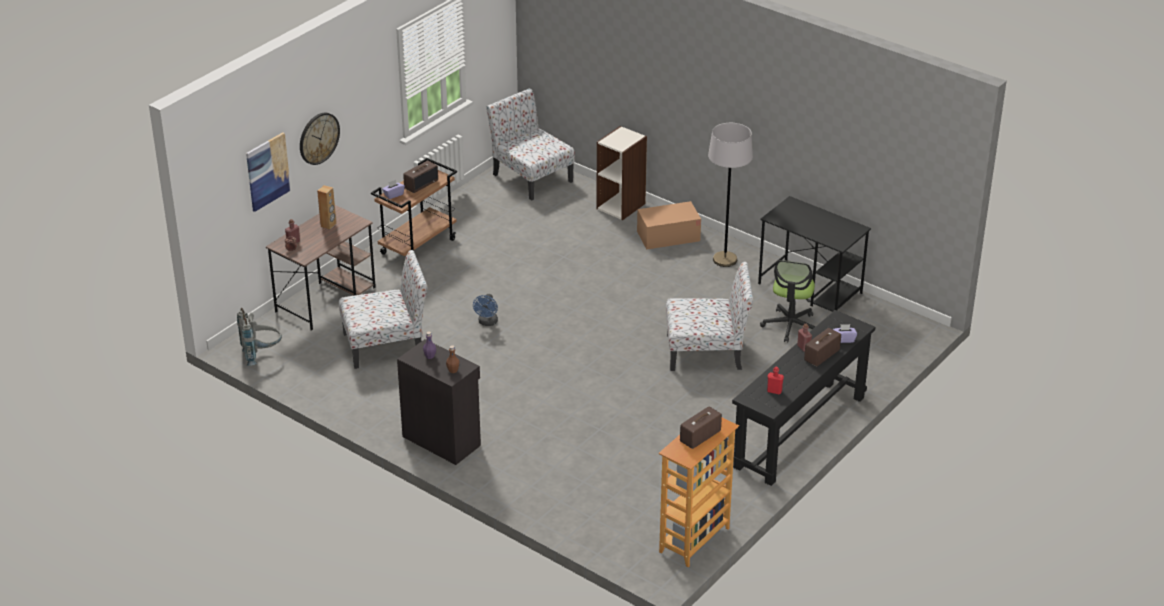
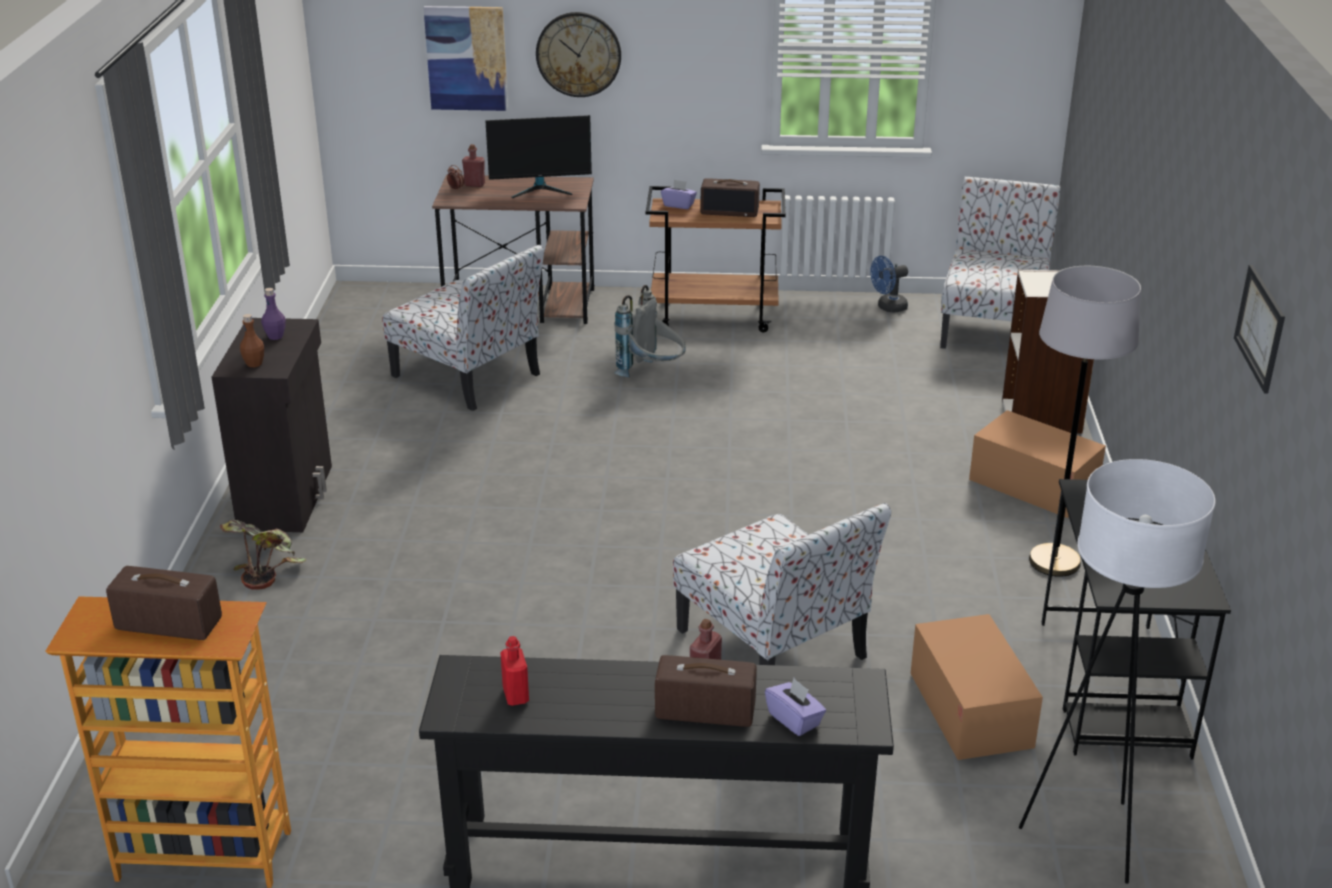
camera: 55 degrees right, 5 degrees down
(261, 355) = (357, 311): grey backpack -> grey backpack (652, 374)
(328, 225) = (541, 189): brown speaker -> monitor
(487, 323) = (607, 425): blue fan -> blue fan (888, 307)
(499, 466) = (264, 567): none -> potted plant
(790, 325) = (970, 709): office chair -> cardboard box
(845, 122) = (1260, 327): none -> picture
(876, 335) = (1087, 836): none -> white floor lamp

